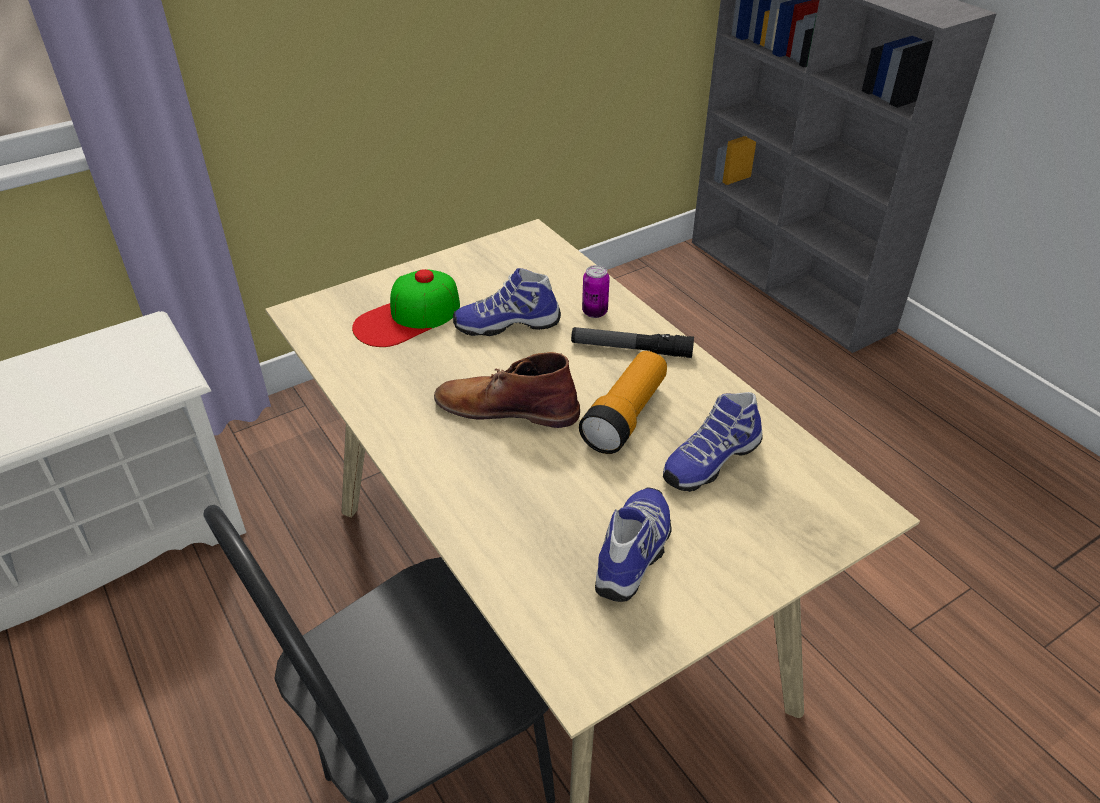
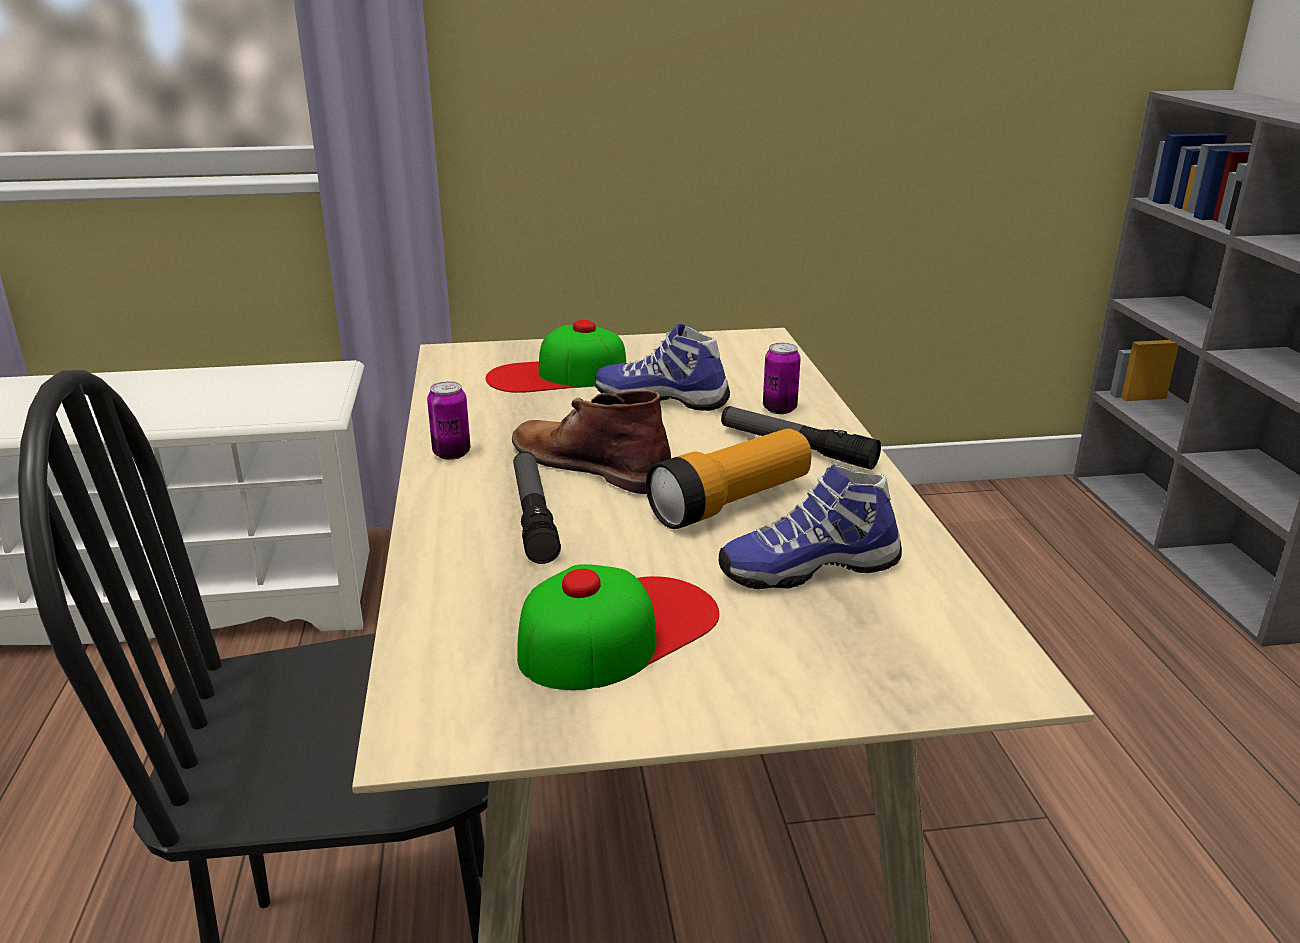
camera: 25 degrees right, 15 degrees down
(396, 427) = (451, 453): none -> can
(505, 471) = (533, 515): none -> flashlight
(635, 553) = (618, 630): shoe -> cap

